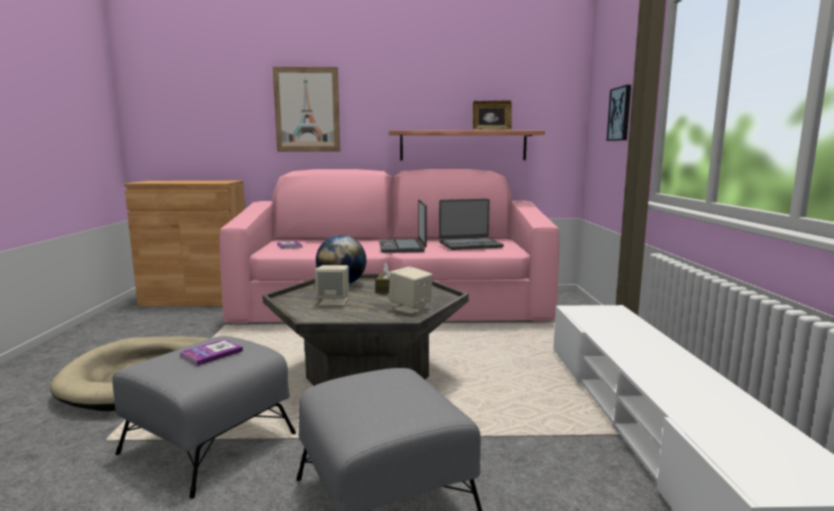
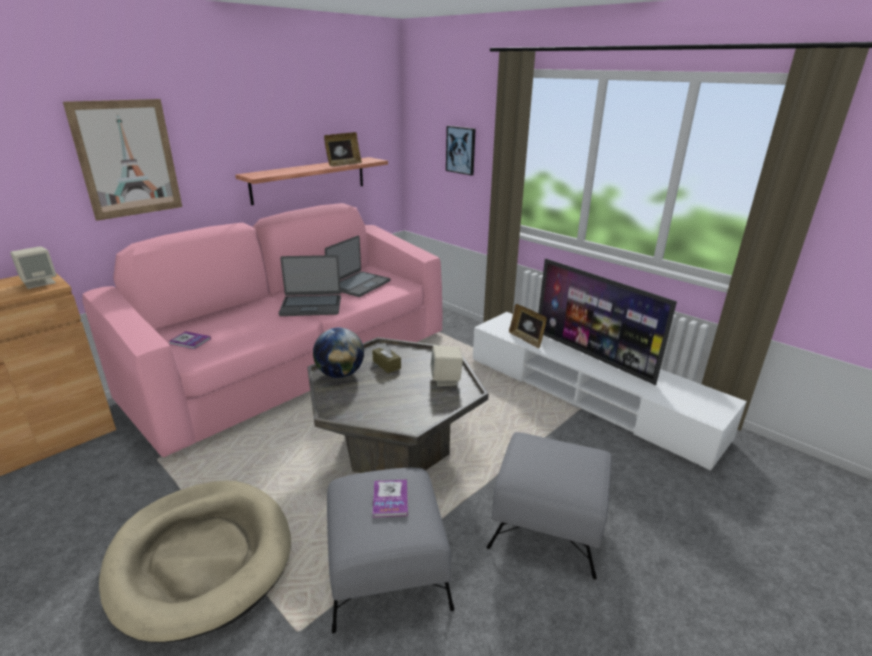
camera: 45 degrees left, 15 degrees up
(333, 302) = (380, 398): beige speaker -> beige speaker (40, 283)
(402, 247) = (311, 306): laptop -> laptop turned 45 degrees counterclockwise
(599, 327) = (526, 339): none -> picture frame
(666, 362) = (592, 355): none -> television

